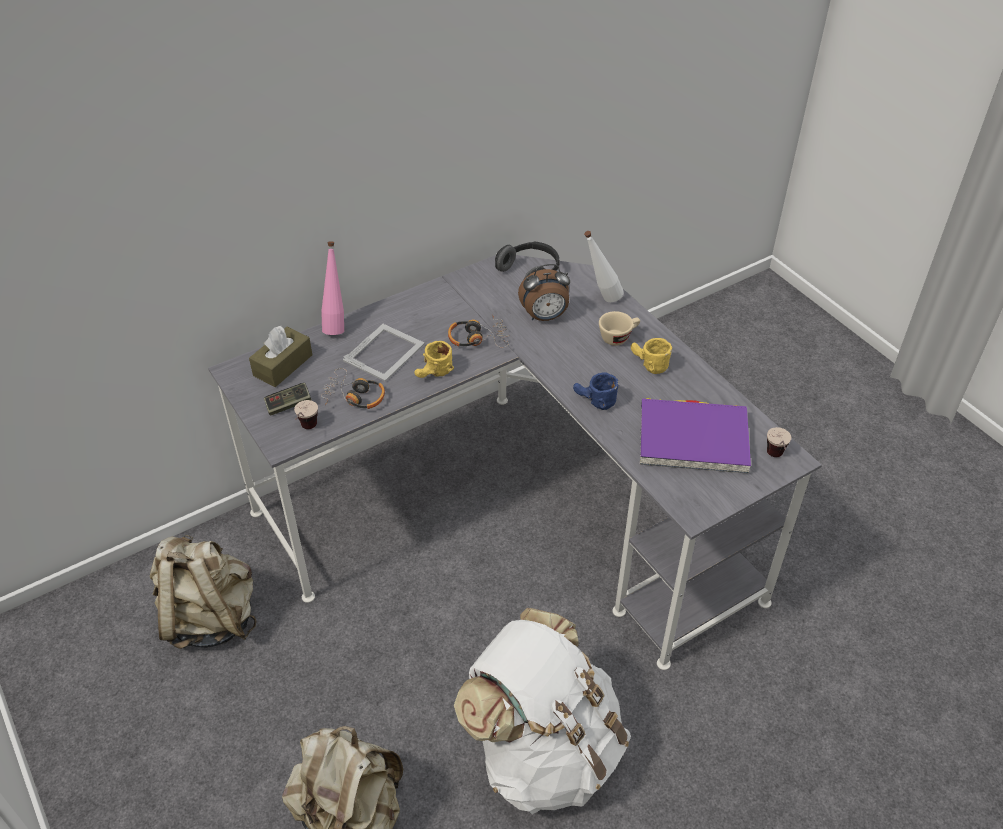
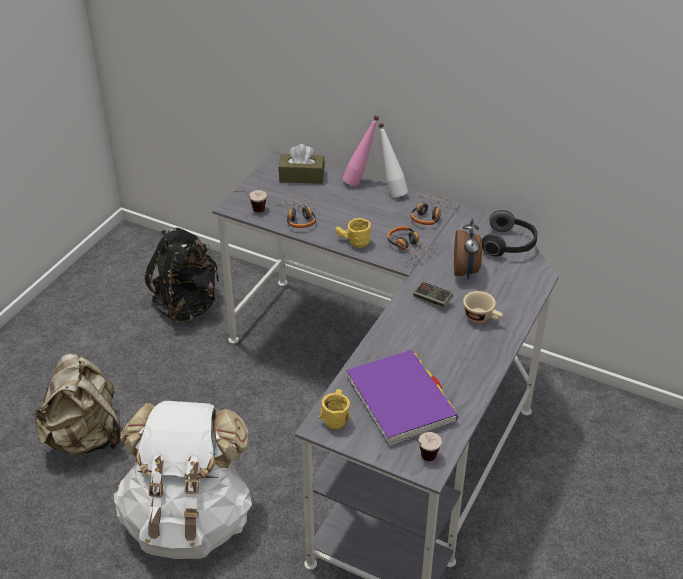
camera: 60 degrees right, 5 degrees down
(210, 618) = (187, 305): beige backpack -> black backpack
(288, 405) = (268, 194): game controller -> game controller (432, 300)
(385, 352) = (354, 212): picture frame -> none
(439, 301) = (430, 214): none -> headphones
(545, 317) = (466, 271): alarm clock -> alarm clock turned 135 degrees counterclockwise
(594, 402) = (394, 330): blue mug -> none
(601, 299) = (517, 293): white bottle -> white bottle (391, 191)
(647, 364) = (464, 345): yellow mug -> yellow mug (334, 415)

